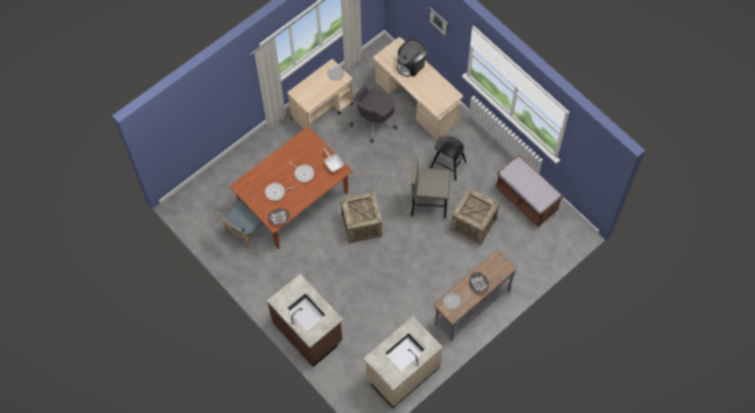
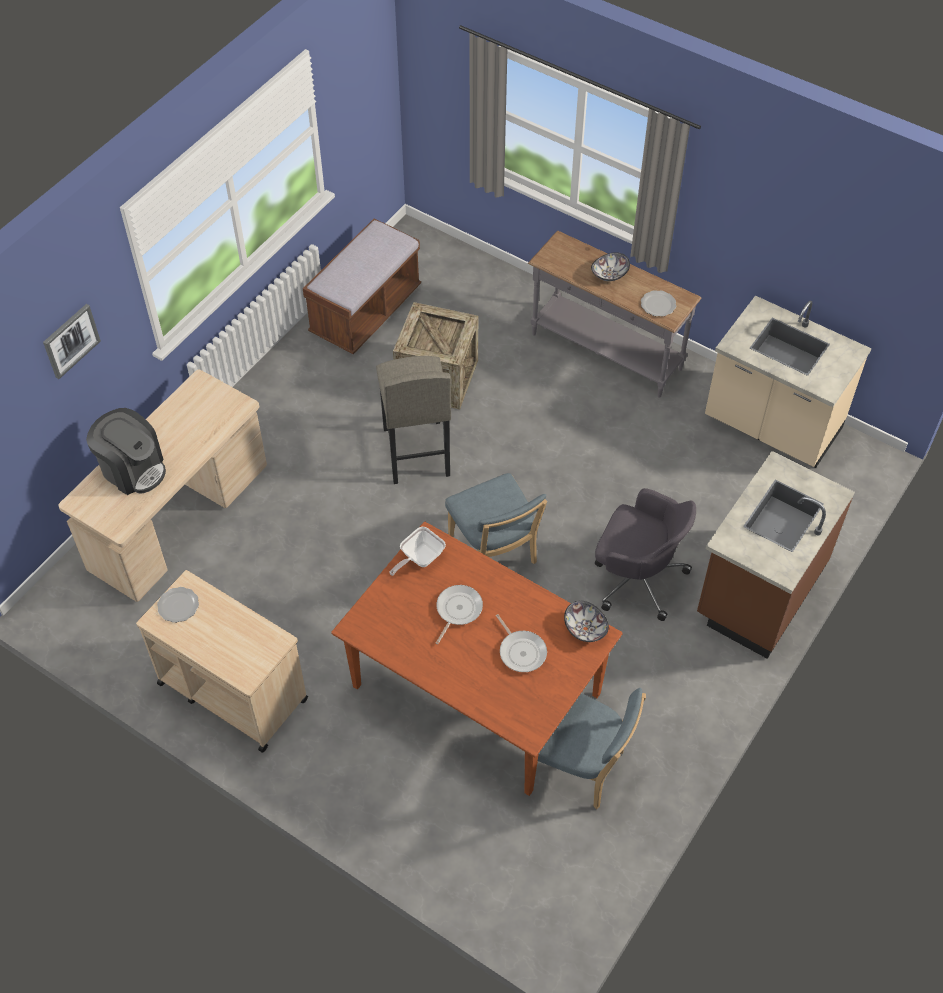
camera: 105 degrees left, 10 degrees down
(361, 224) = (494, 553): crate -> blue chair
(373, 121) = (242, 585): grey office chair -> grey office chair (636, 577)
(448, 165) = (320, 438): black stool -> none

